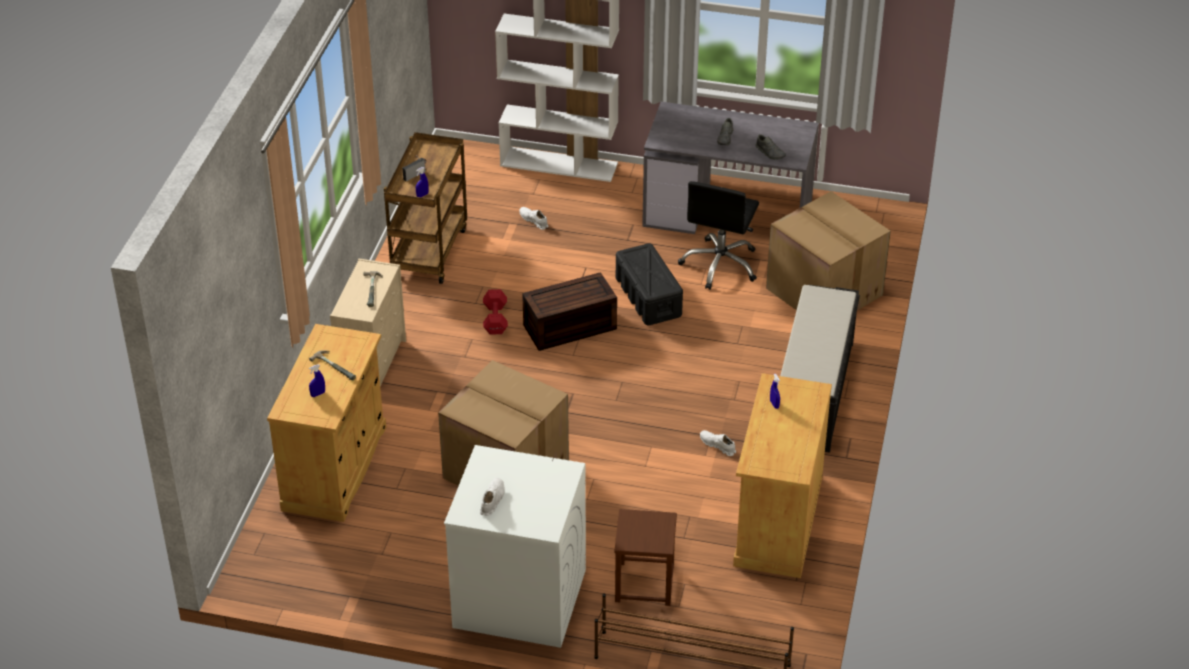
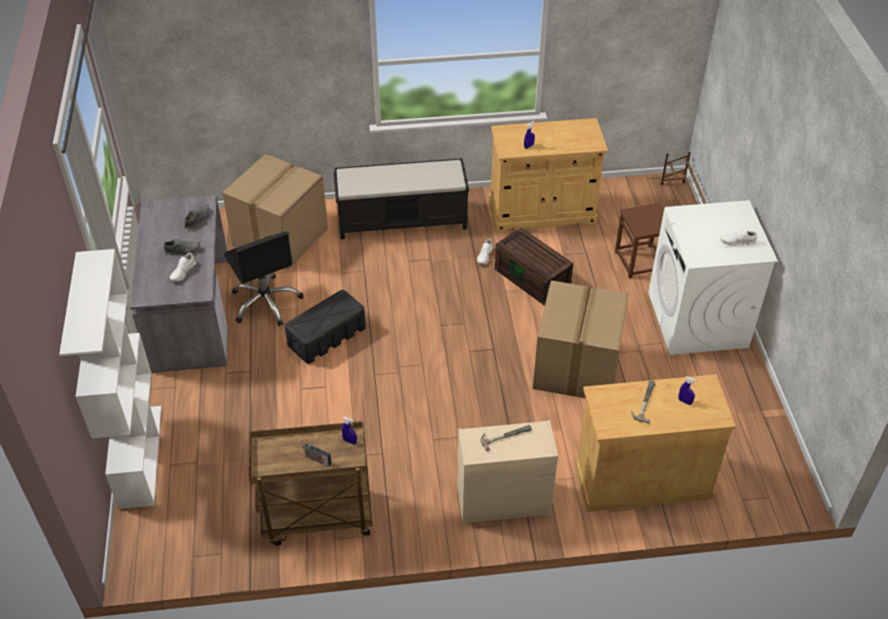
camera: 110 degrees left, 5 degrees up
(496, 318) = (398, 431): red dumbbell -> none
(533, 221) = (241, 448): white shoe -> white shoe (183, 272)
(569, 328) = (389, 376): brown storage box -> brown storage box (533, 279)
(720, 265) = (266, 302): black office chair -> black office chair turned 60 degrees clockwise

